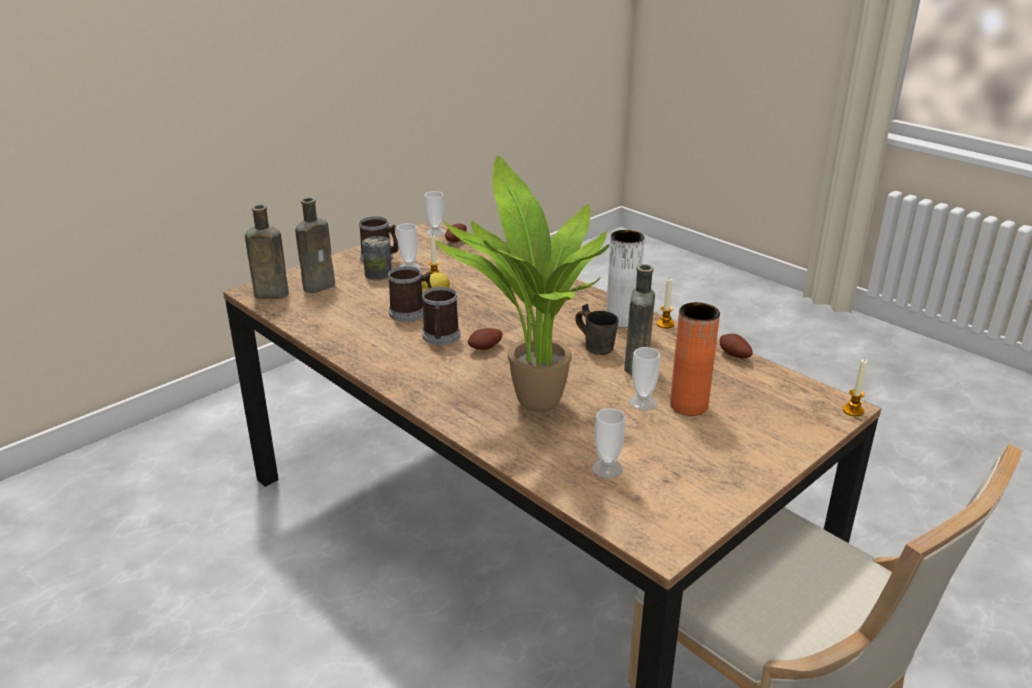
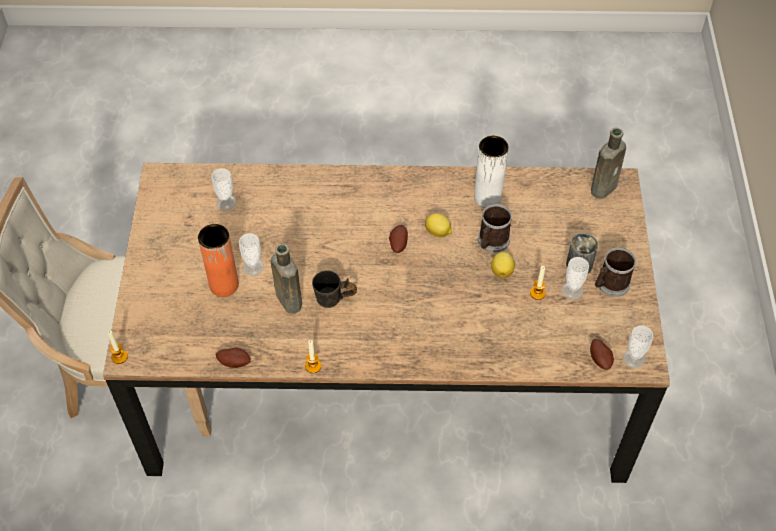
camera: 135 degrees right, 25 degrees up
(321, 286) = (591, 221): brown bottle -> none
(440, 338) = (438, 232): mug -> lemon
(531, 403) = (315, 218): potted plant -> none
(622, 320) = (347, 346): white vase -> white vase (487, 197)

